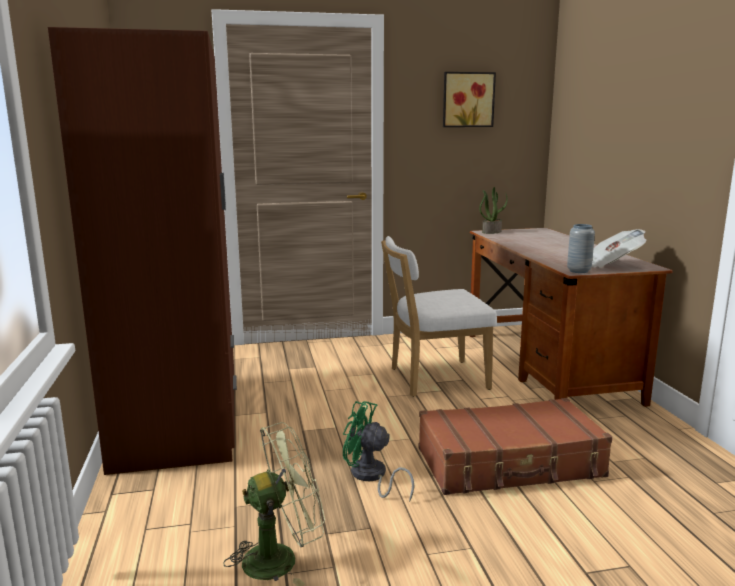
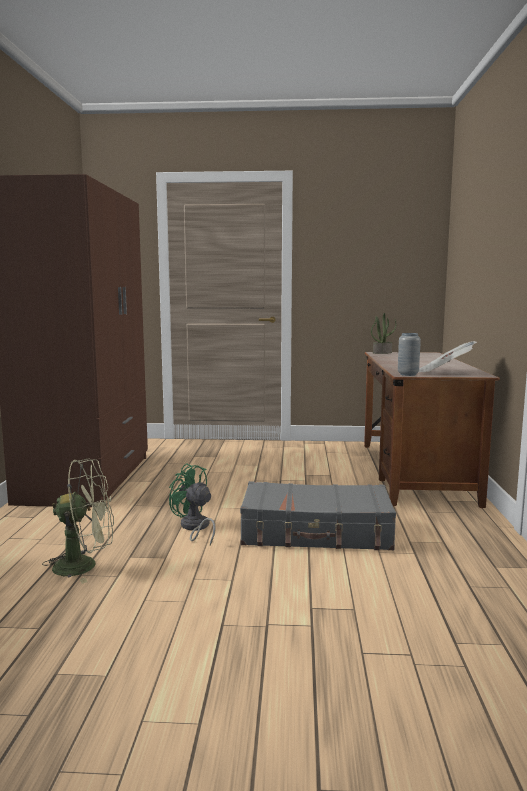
camera: 15 degrees right, 5 degrees down
(433, 379) = (305, 472): white chair -> none
(467, 100) = (366, 239): picture -> none
(510, 463) = (316, 532): brown suitcase -> grey suitcase

